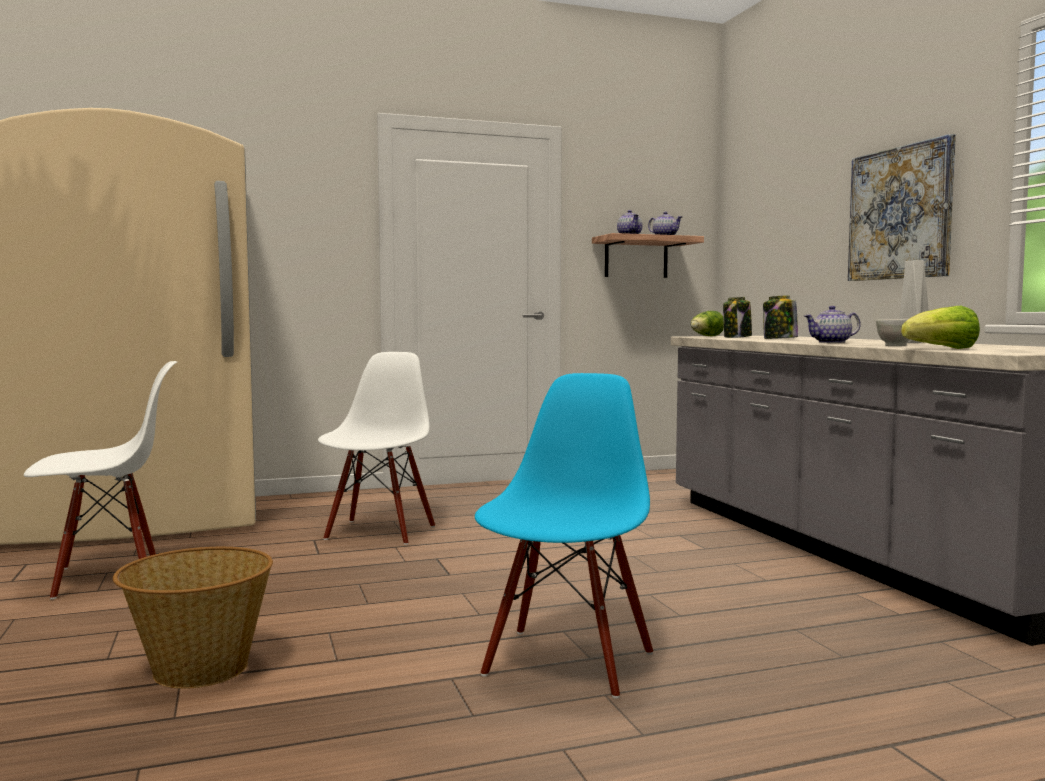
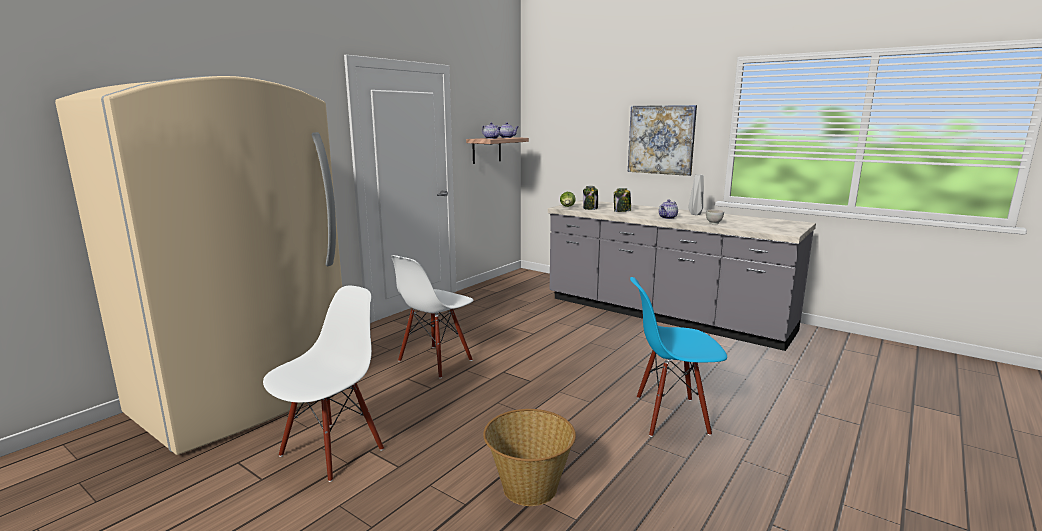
camera: 35 degrees left, 10 degrees up
(379, 532) = (435, 361): white chair -> white chair turned 120 degrees counterclockwise
(566, 662) = (670, 416): blue chair -> blue chair turned 75 degrees counterclockwise
(943, 349) = (748, 228): lettuce -> none

